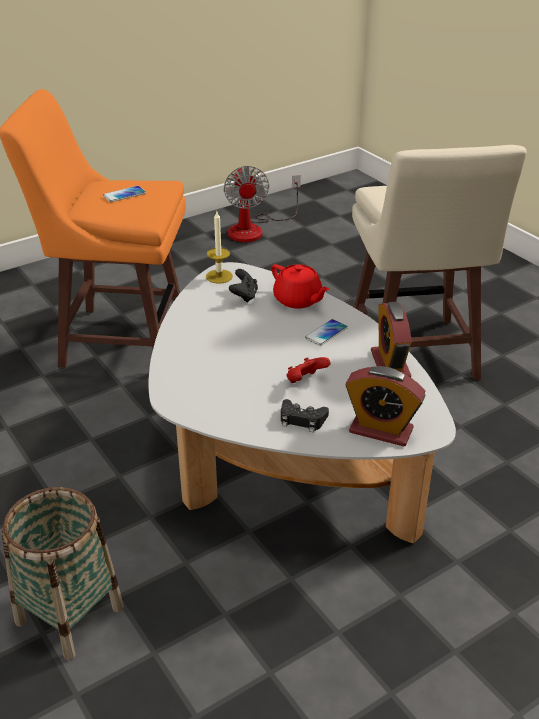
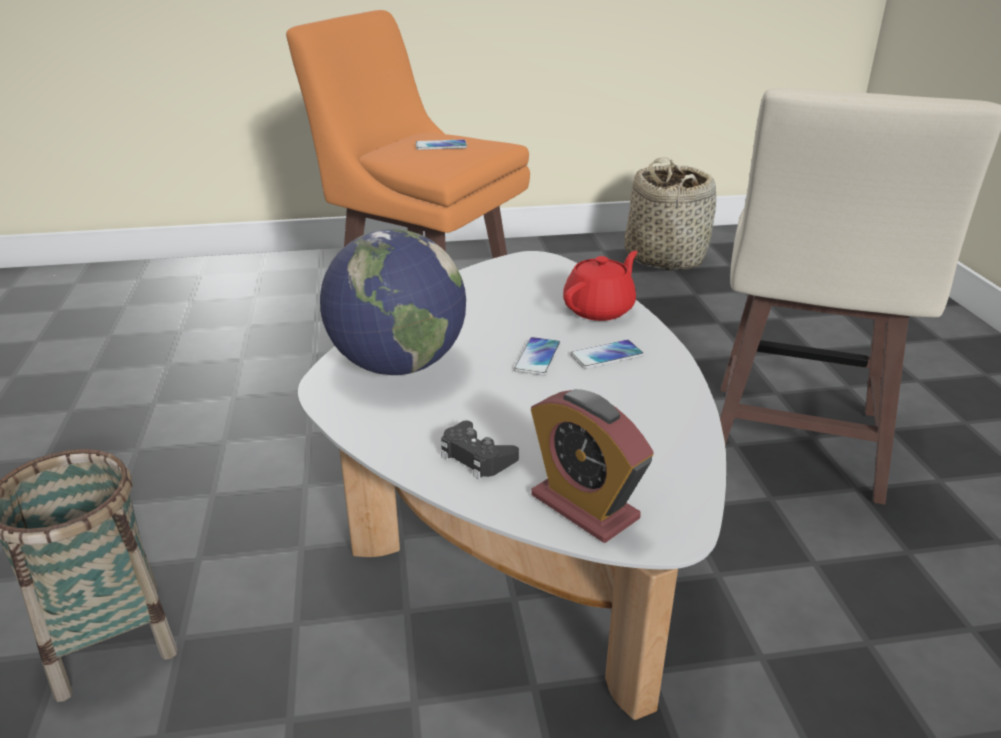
camera: 25 degrees right, 5 degrees down
(204, 374) = (398, 365): none -> globe
(219, 276) = (519, 264): candle -> none
(244, 296) = (531, 290): black game controller -> none
(254, 229) = (665, 257): fan -> basket
(286, 345) = (537, 357): none -> phone
(298, 300) = (600, 309): red teapot -> red teapot turned 120 degrees counterclockwise
(305, 381) = (525, 407): red game controller -> none
(390, 364) = (672, 418): alarm clock -> none

